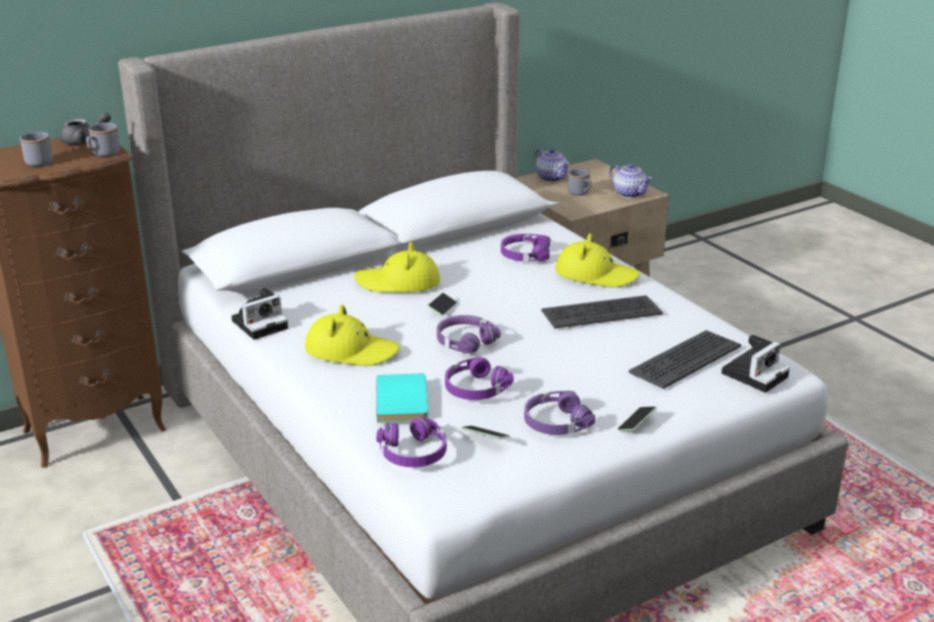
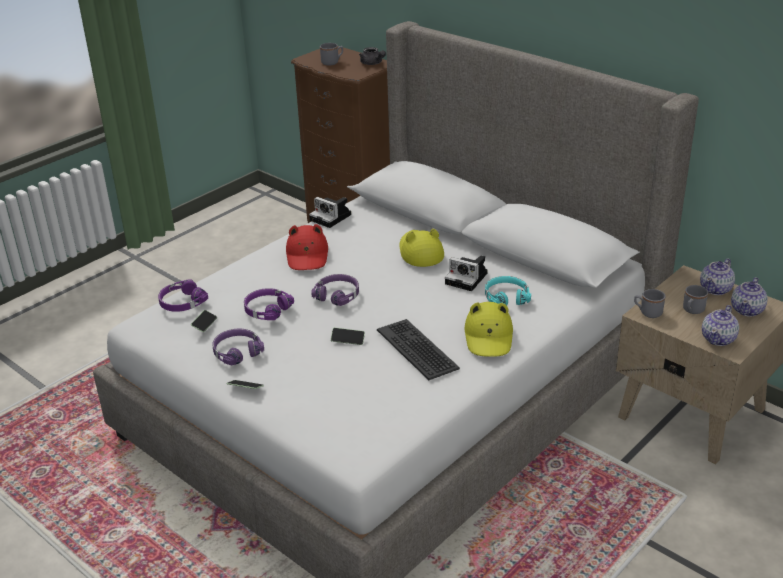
camera: 75 degrees right, 5 degrees up
(103, 154) = (353, 73): grey mug -> grey mug (647, 312)
(351, 350) = (307, 255): yellow hat -> red hat
(404, 401) = (243, 287): turquoise book -> none
(442, 309) = (384, 277): phone -> phone (348, 340)
(525, 255) = (506, 297): purple headphones -> turquoise headphones
(591, 174) = (747, 310): none -> teapot
(684, 359) = (353, 401): keyboard -> none
(755, 374) = (344, 442): camera -> camera (468, 278)

